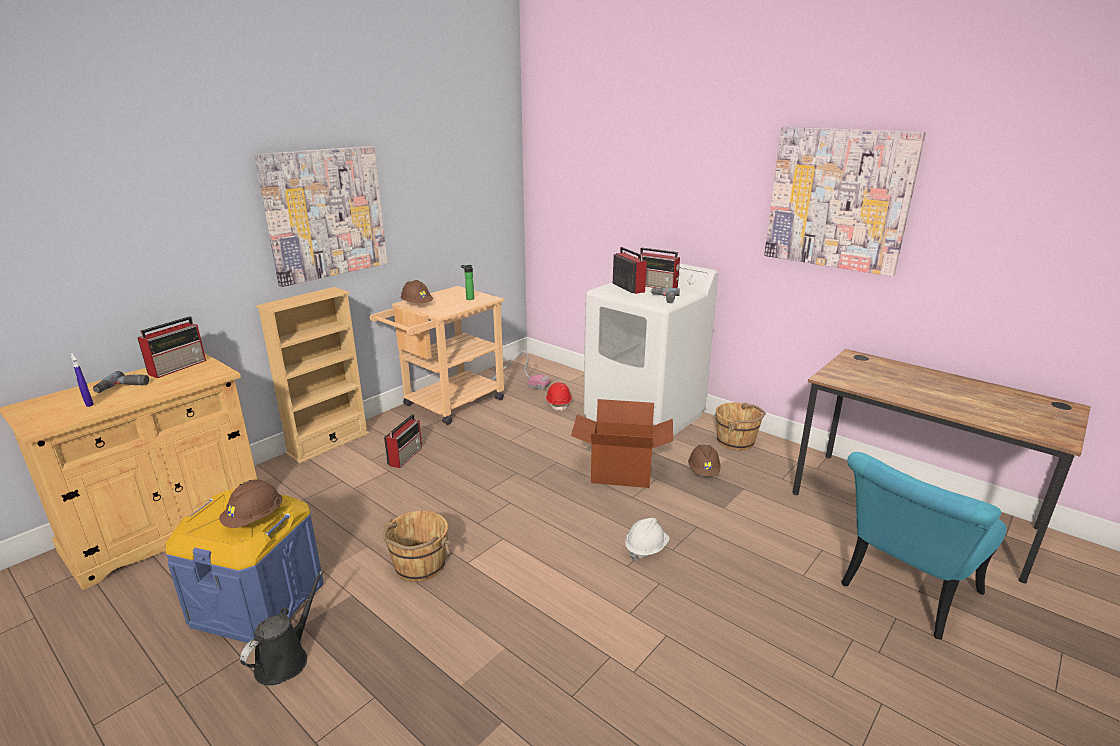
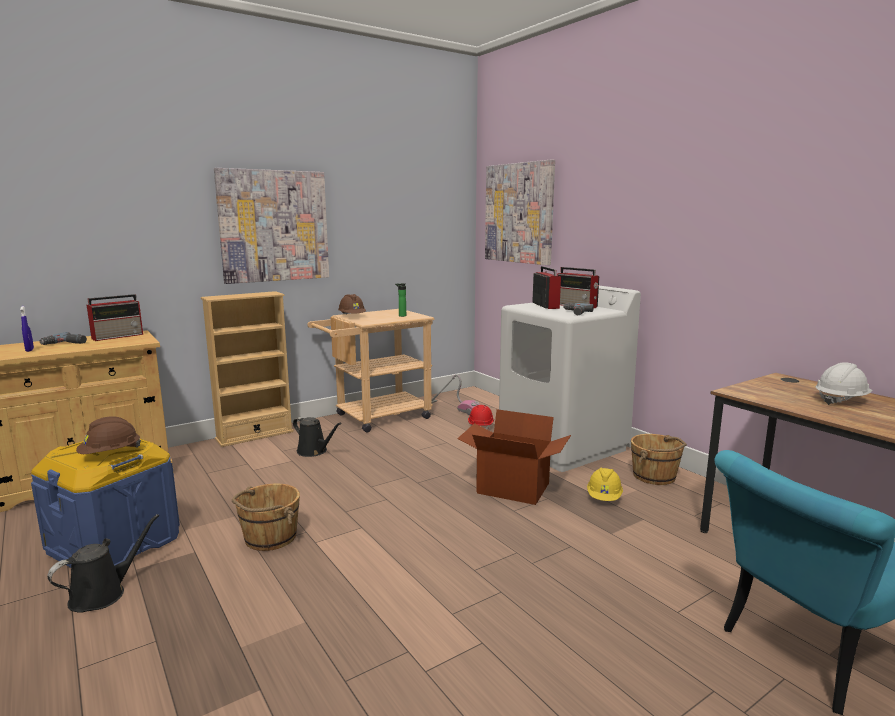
camera: 15 degrees right, 10 degrees down
(406, 456) = (314, 451): radio -> black watering can
(646, 548) = (503, 557): white hard hat -> white hard hat (841, 400)
(703, 471) = (604, 498): brown hard hat -> yellow hard hat
(838, 199) = (761, 205): picture -> picture (519, 213)

